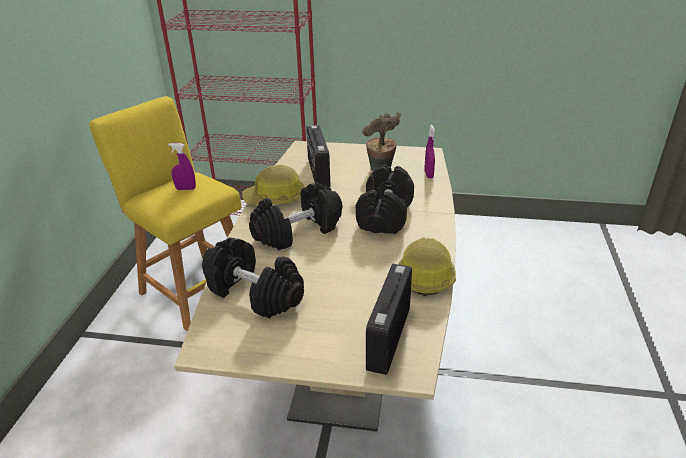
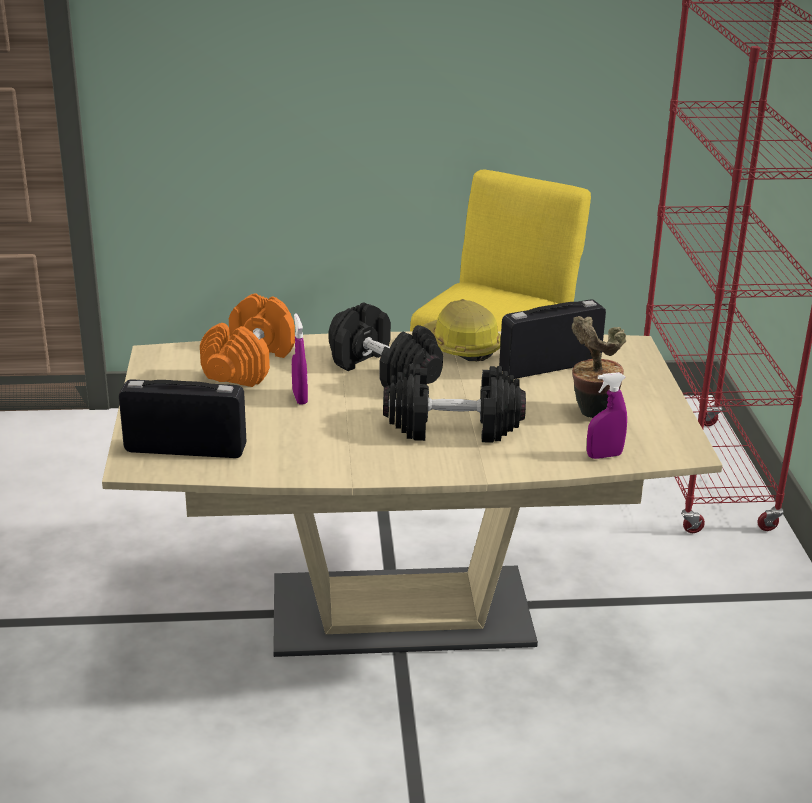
camera: 75 degrees right, 5 degrees down
(185, 189) = (494, 303): purple spray bottle -> purple spray bottle (300, 398)
(255, 293) = (249, 364): black dumbbell -> orange dumbbell
(425, 275) = (314, 465): hard hat -> none

